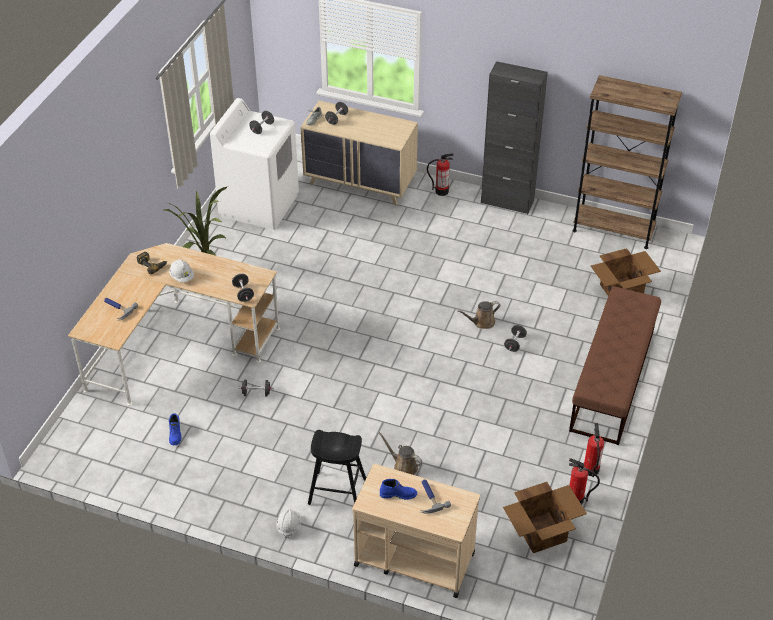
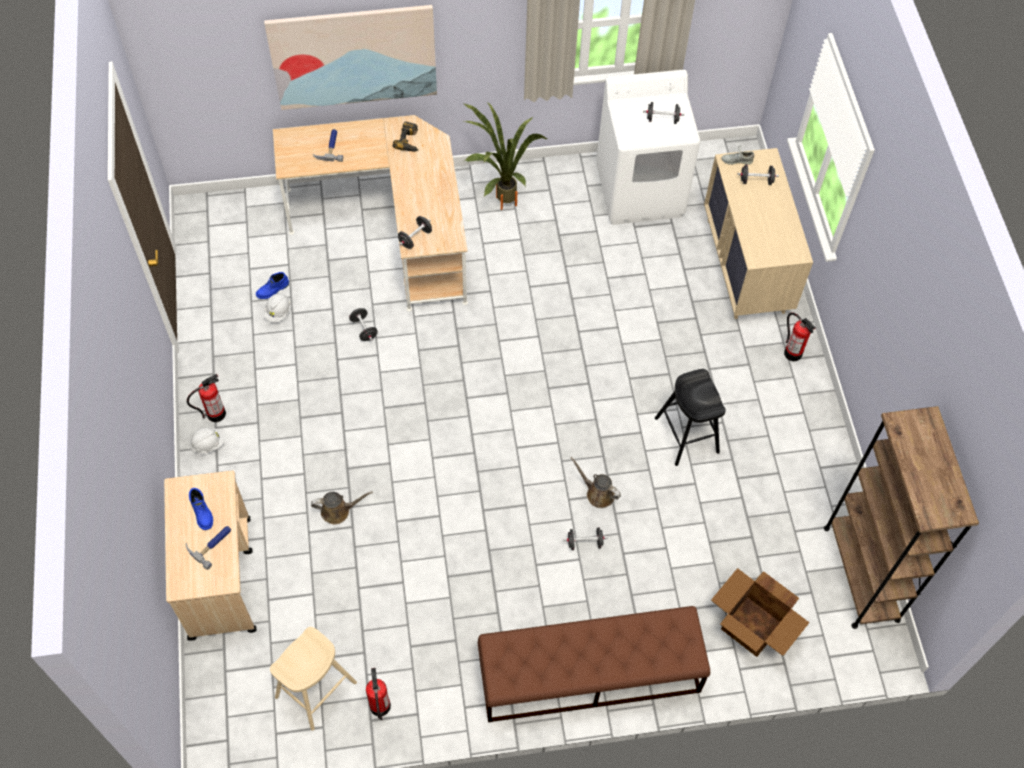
camera: 60 degrees right, 15 degrees up
(92, 226) = (354, 56): none -> picture
(182, 277) = (407, 174): white hard hat -> white hard hat (278, 312)
(337, 491) = (273, 465): black stool -> black stool (686, 435)
(403, 466) = (338, 511): brown watering can -> brown watering can turned 75 degrees clockwise
(507, 202) = (825, 431): black cabinet -> none
(542, 532) = (316, 689): cardboard box -> beige stool
(590, 469) = (433, 705): fire extinguisher -> fire extinguisher (216, 414)

